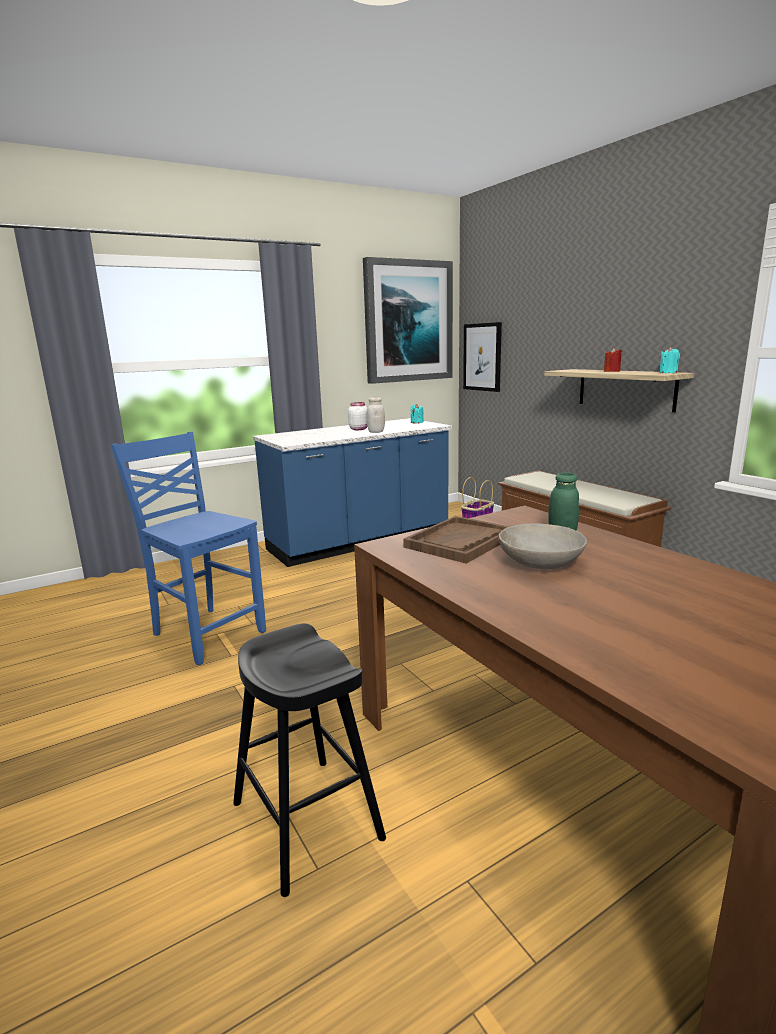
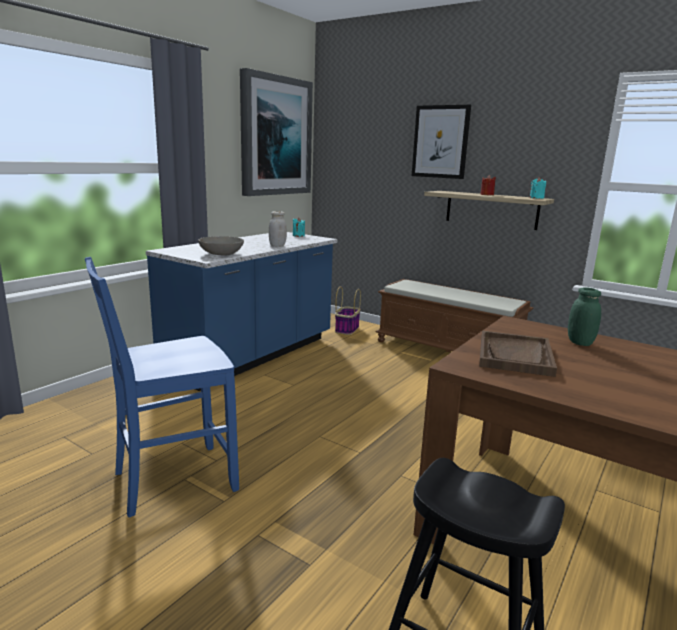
camera: 25 degrees left, 0 degrees up
(207, 633) = (172, 480): blue chair -> blue chair turned 45 degrees counterclockwise
(359, 429) = (253, 243): white jar -> none
(482, 357) = (341, 175): picture -> picture (440, 142)
(540, 562) = (606, 369): grey bowl -> grey bowl (221, 254)

